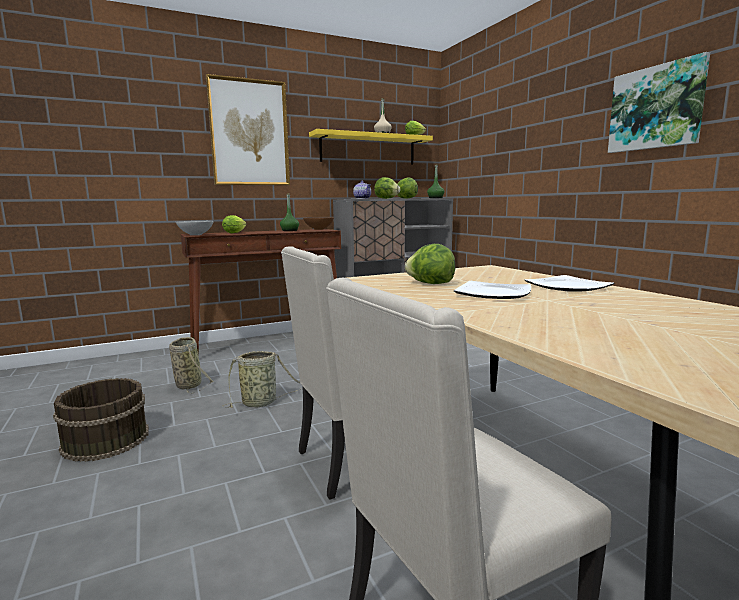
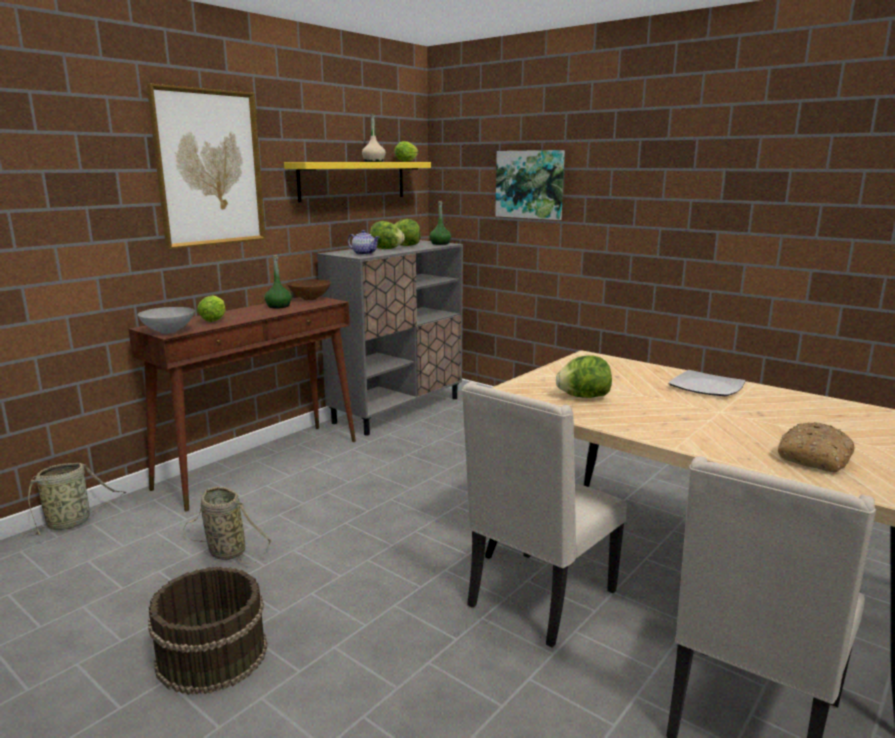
camera: 25 degrees left, 5 degrees up
(262, 402) = (355, 555): basket -> basket (72, 522)
(494, 293) = (664, 407): plate -> none
(591, 334) = (813, 458): none -> bread
(656, 108) = (721, 179): picture -> picture (530, 184)

